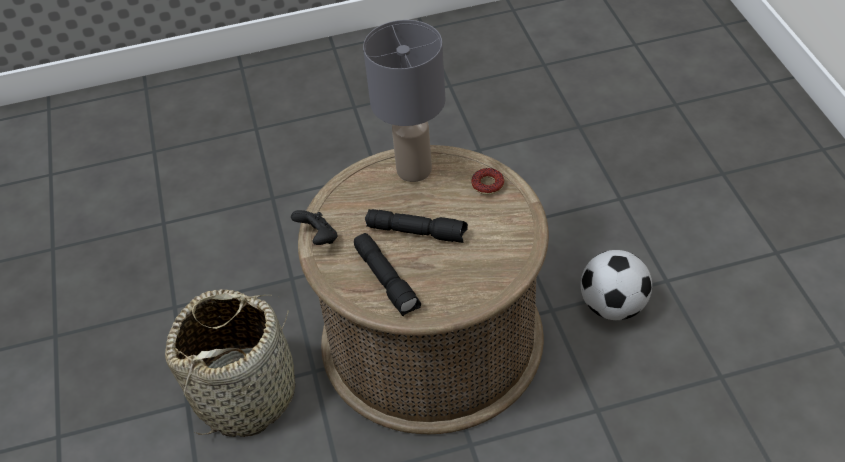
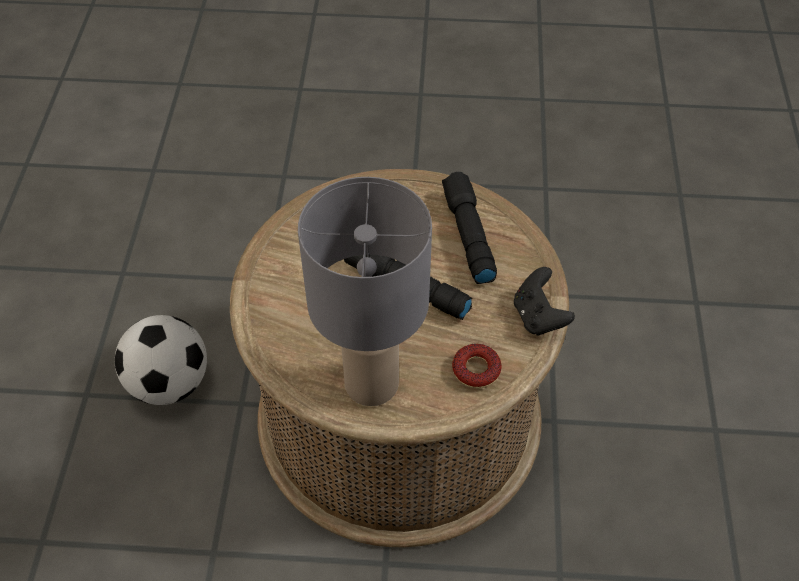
camera: 165 degrees left, 5 degrees up
(246, 393) = (641, 419): basket -> none
(487, 185) = (284, 323): donut -> donut (476, 369)

